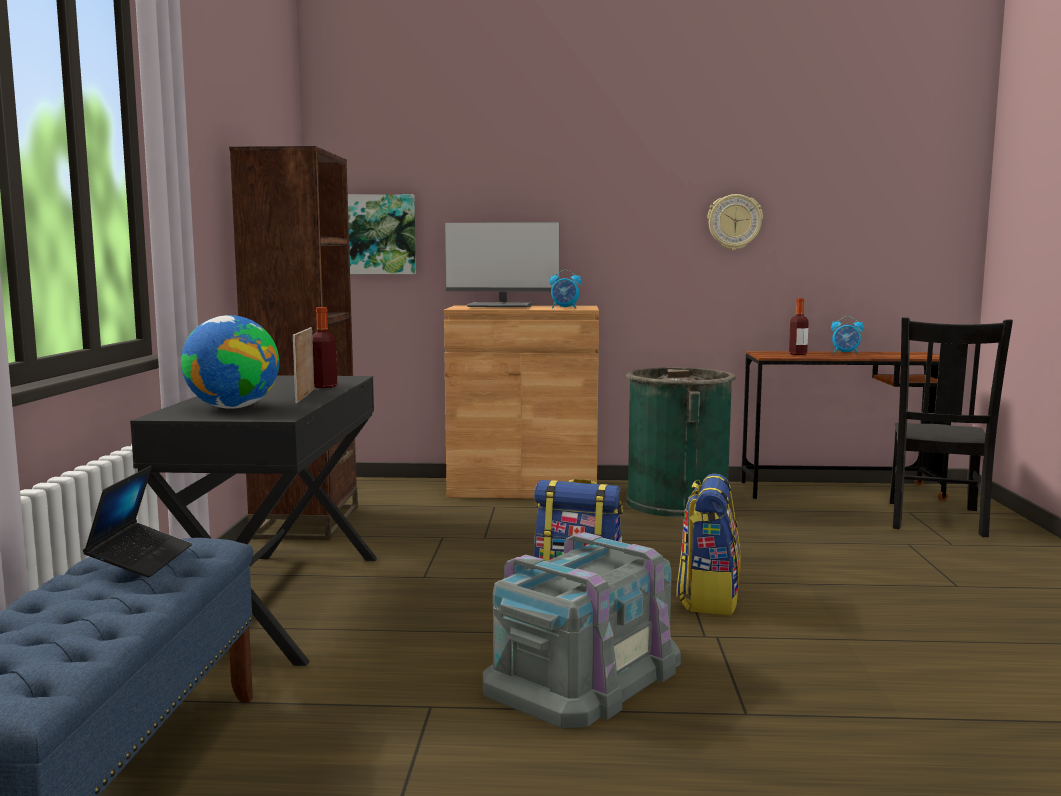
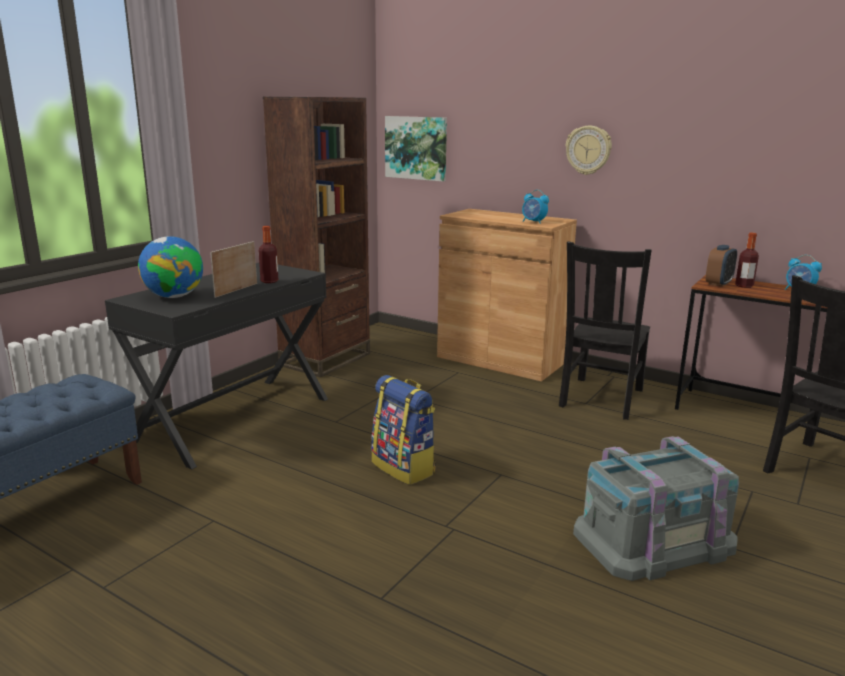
camera: 30 degrees right, 10 degrees up
(141, 560) = (56, 393): laptop -> none
(500, 307) = (491, 215): monitor -> none
(583, 674) = (325, 528): grey storage box -> grey storage box (653, 539)
(677, 503) = (600, 399): green trash can -> black chair
(708, 598) = (495, 494): backpack -> none
(734, 222) = (708, 152): wall clock -> wall clock (588, 150)
(774, 354) = (718, 283): none -> alarm clock

